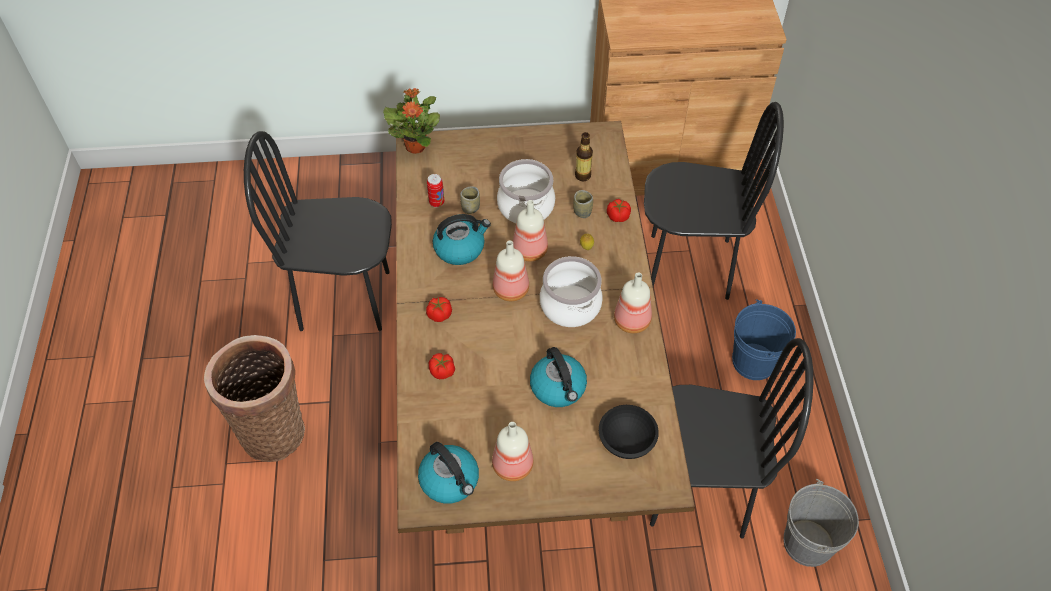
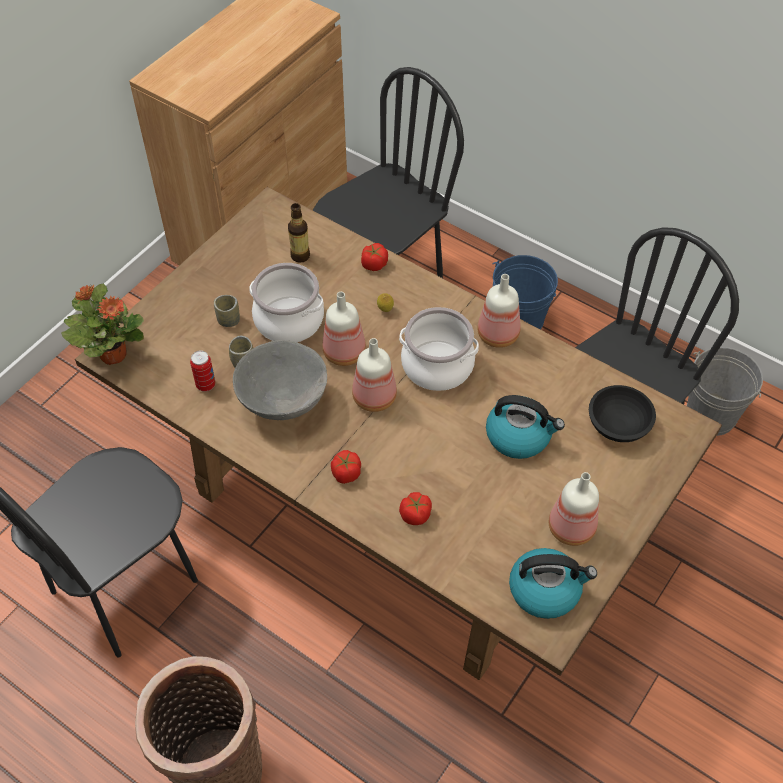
camera: 50 degrees left, 0 degrees up
(460, 248) = (283, 403): kettle -> grey bowl
(582, 212) = (341, 285): cup -> cup (228, 320)

